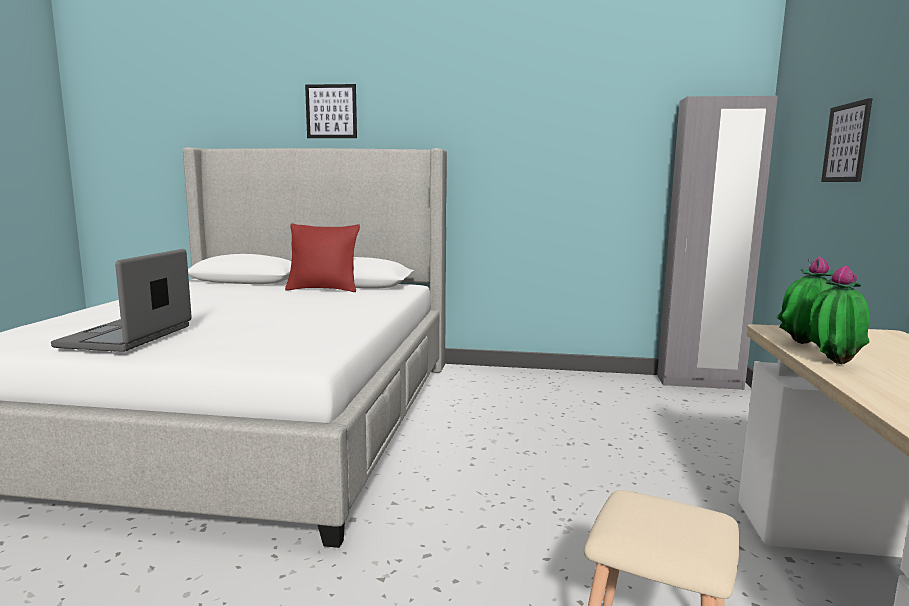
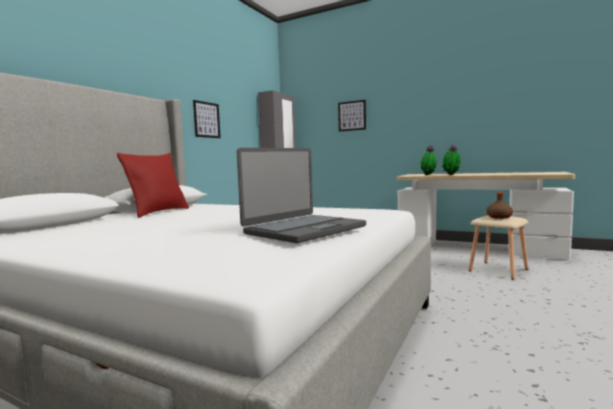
camera: 70 degrees left, 5 degrees down
(128, 336) = (304, 230): laptop -> laptop turned 75 degrees counterclockwise
(331, 111) = (61, 49): picture -> picture (206, 120)
(648, 518) = (499, 217): none -> brown bottle

